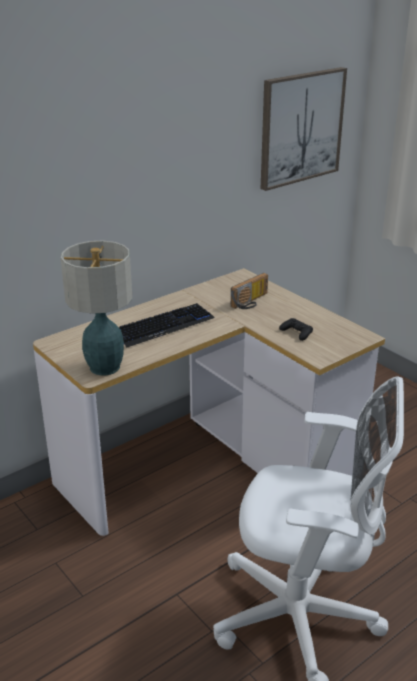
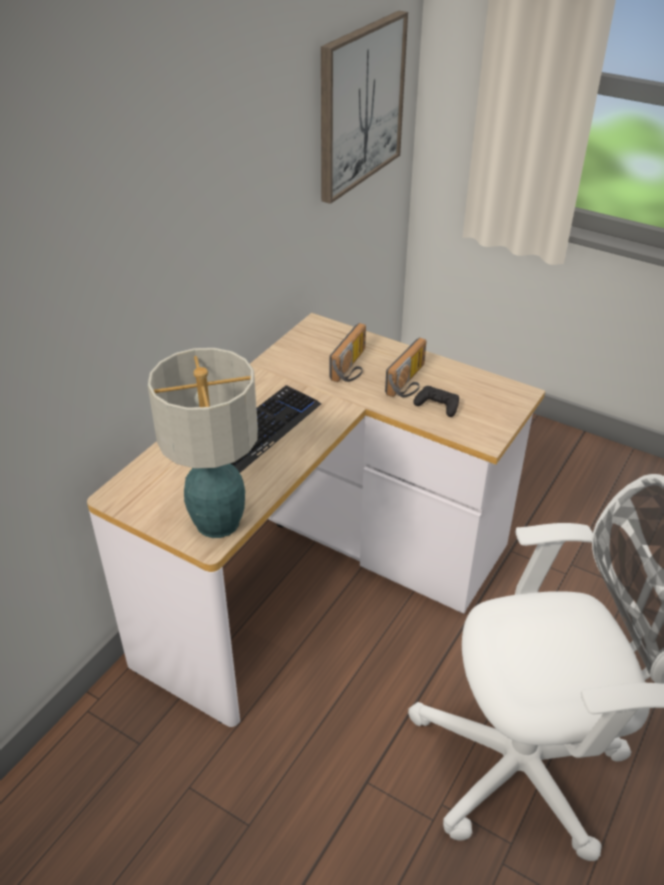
camera: 20 degrees left, 10 degrees up
(286, 317) = (410, 382): none -> radio

